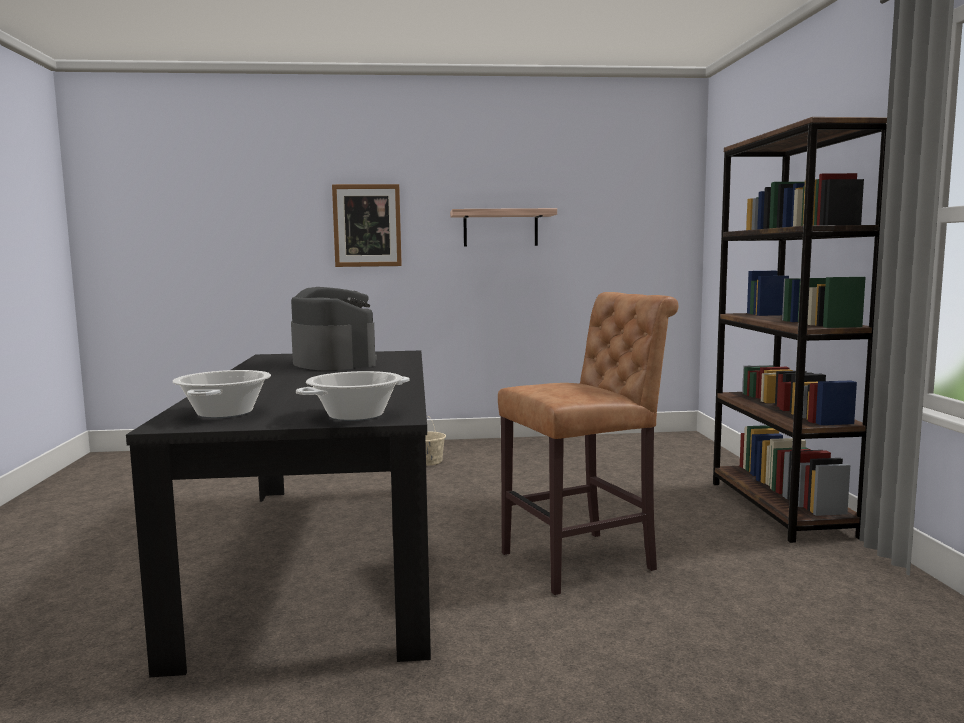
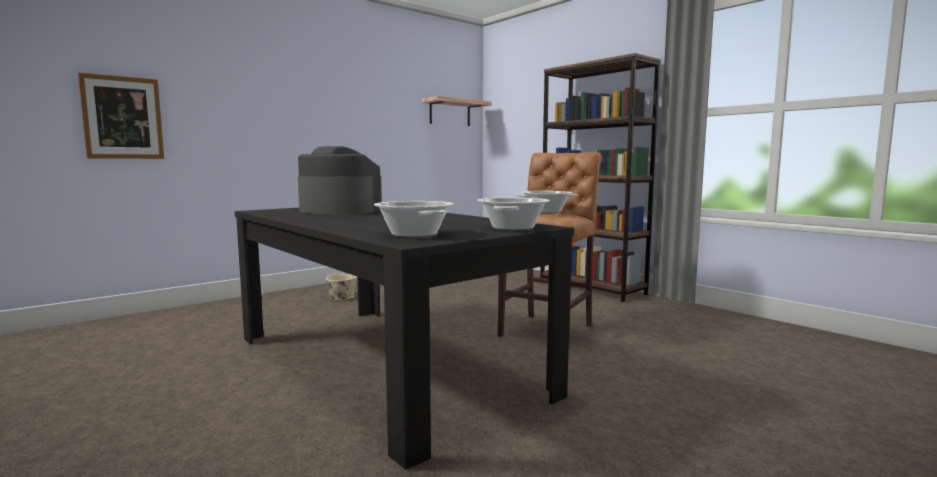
camera: 35 degrees left, 0 degrees up
(367, 225) = (261, 106): picture -> picture (123, 117)
(500, 228) = (364, 116): shelf -> shelf (450, 112)
(565, 386) = (546, 212): none -> cooking pot

